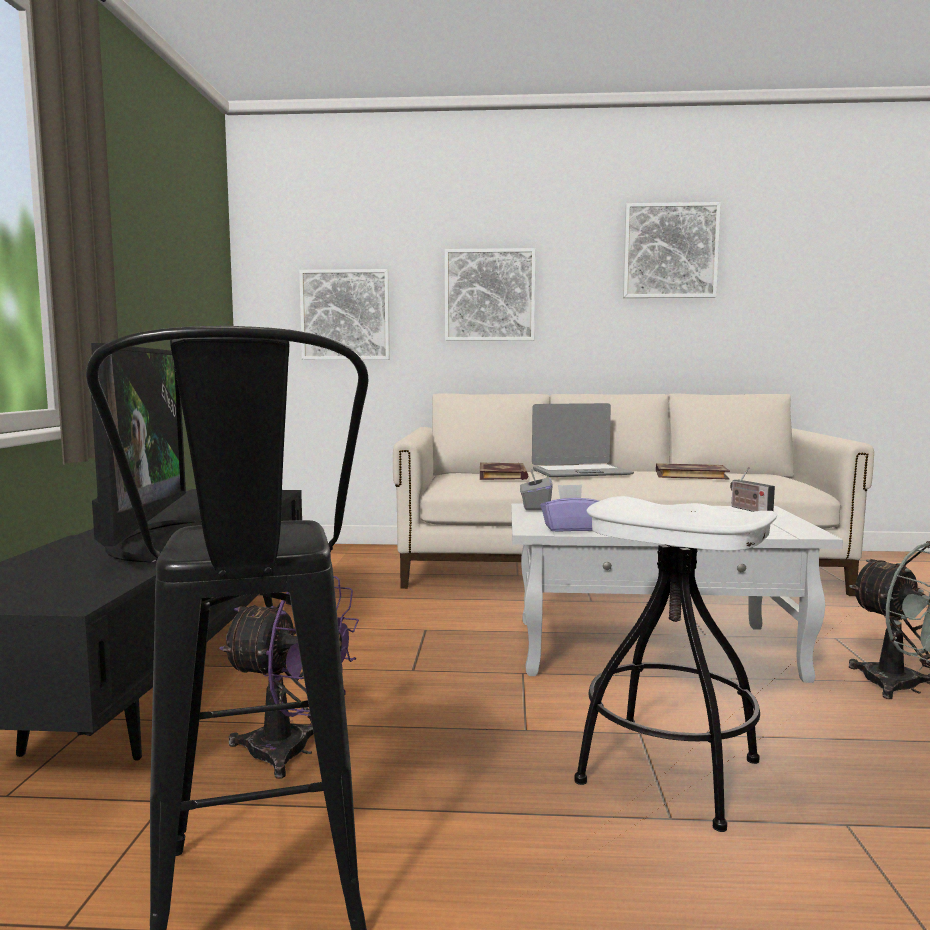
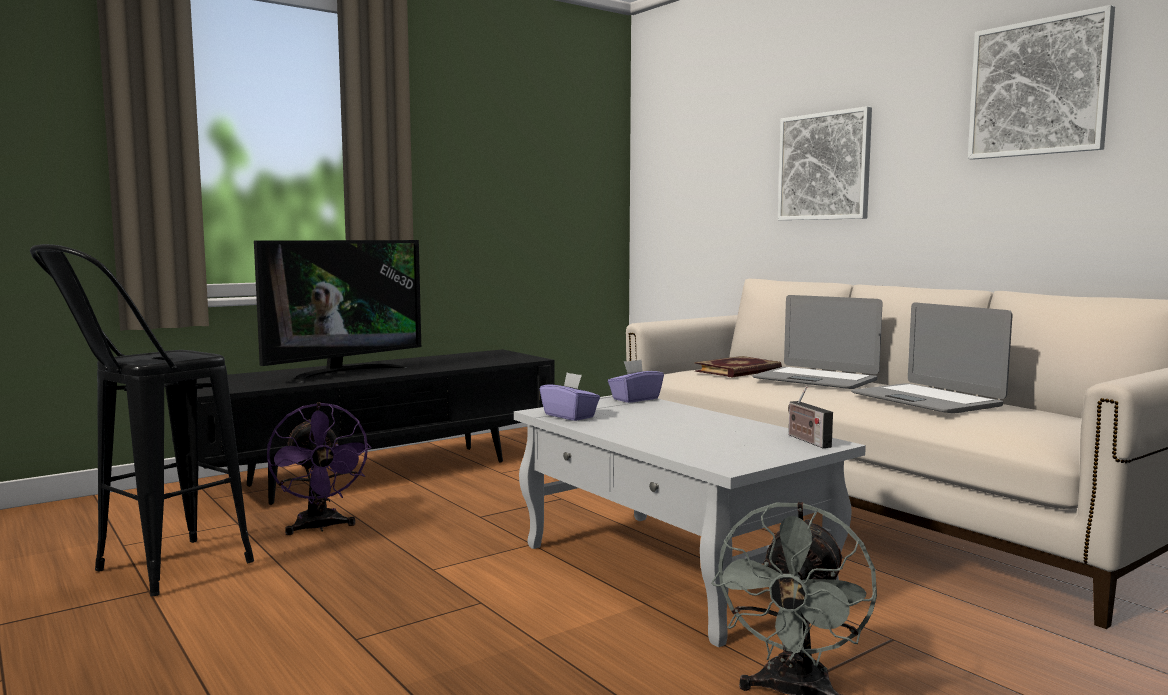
camera: 50 degrees right, 0 degrees up
(345, 315) = (703, 195): picture -> none
(535, 507) = (635, 399): grey tissue box -> purple tissue box
(667, 770) = (429, 624): white stool -> none
(690, 474) = (926, 400): book -> laptop
(749, 510) = (806, 440): radio -> radio turned 45 degrees counterclockwise

